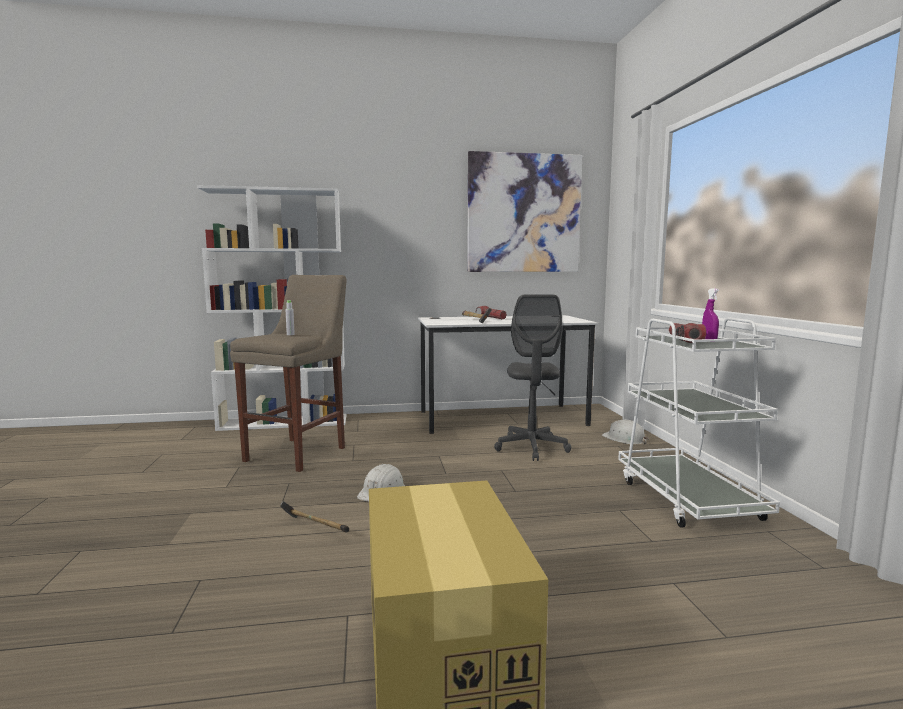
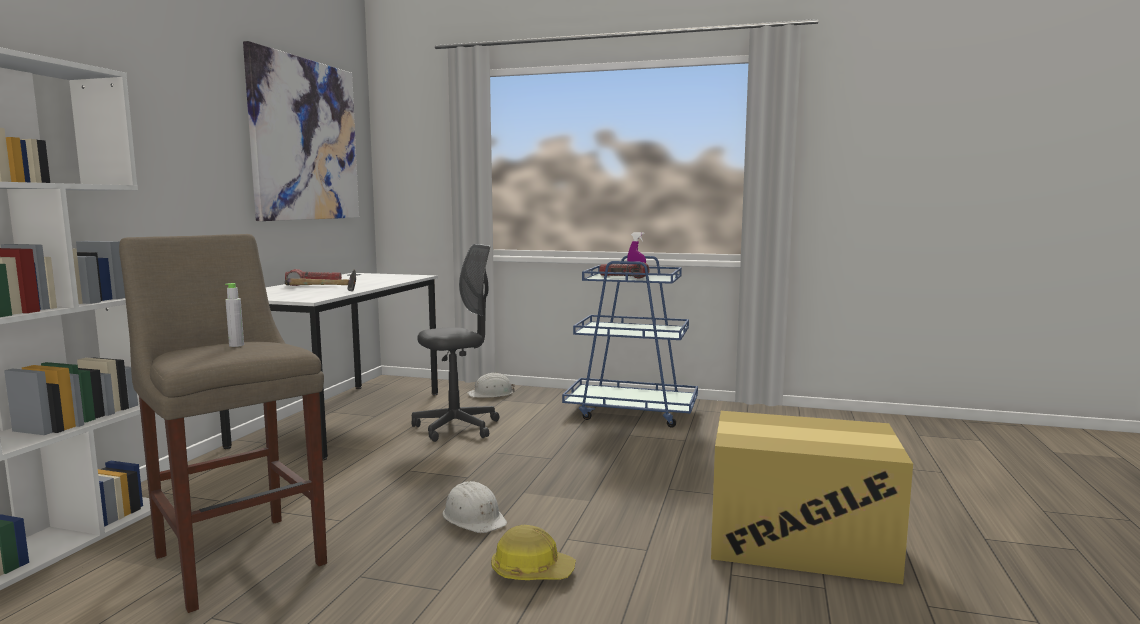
camera: 65 degrees left, 0 degrees up
(314, 527) = (531, 571): hammer -> hard hat
(531, 448) = (457, 427): grey office chair -> grey office chair turned 60 degrees counterclockwise
(688, 499) = (631, 412): white cart -> blue cart

